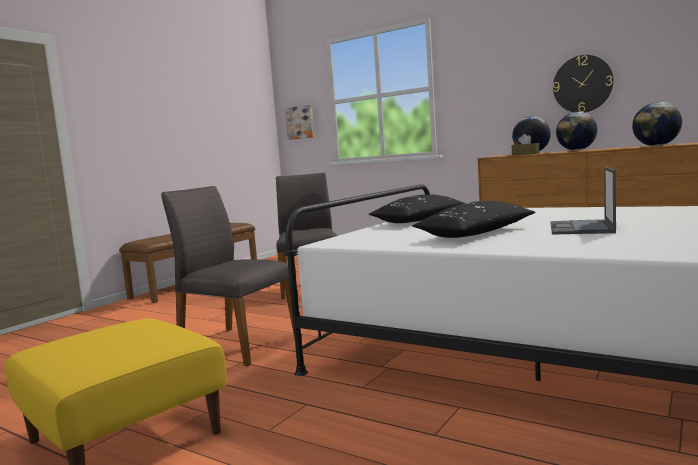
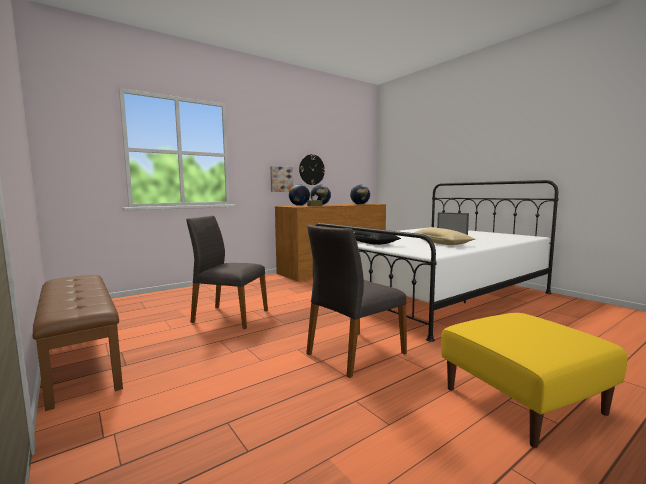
camera: 70 degrees left, 0 degrees up
(300, 122) = (77, 163): picture -> picture (281, 179)
(476, 233) = (441, 243): black pillow -> beige pillow

